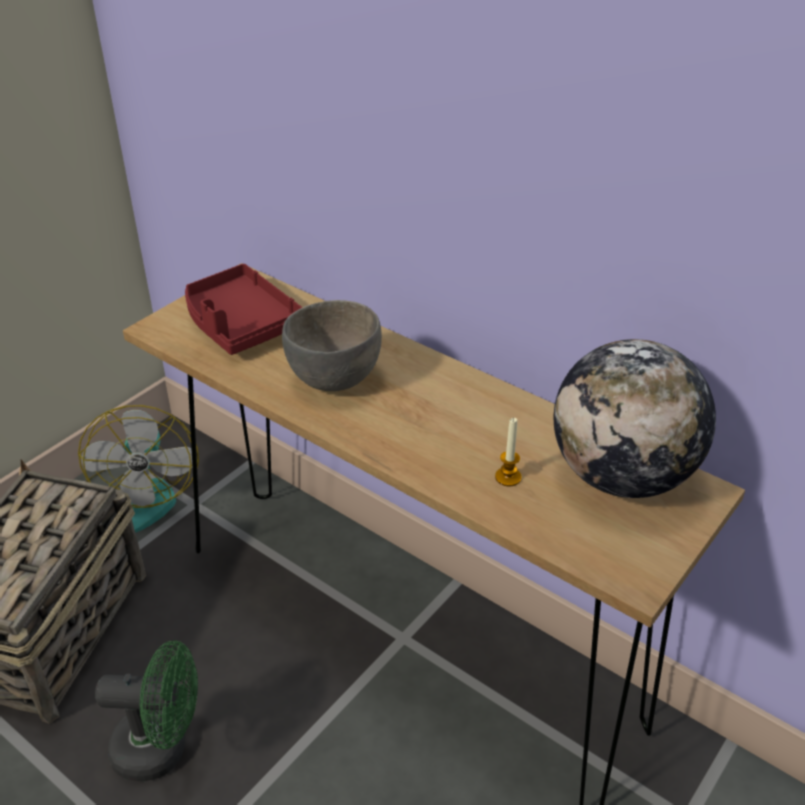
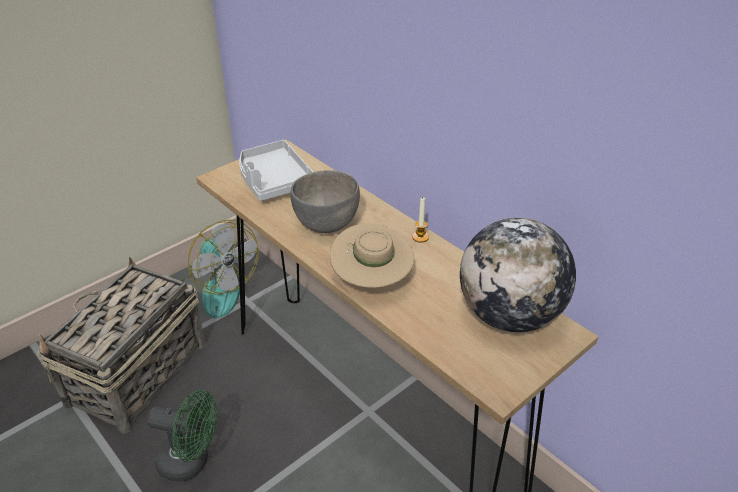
camera: 10 degrees right, 0 degrees up
(142, 496) = (214, 291): fan -> fan turned 45 degrees counterclockwise
(240, 323) = (274, 180): red tray -> grey tray
(420, 450) = (371, 280): none -> beige hat
(508, 477) = (427, 306): candle -> candle (420, 237)

